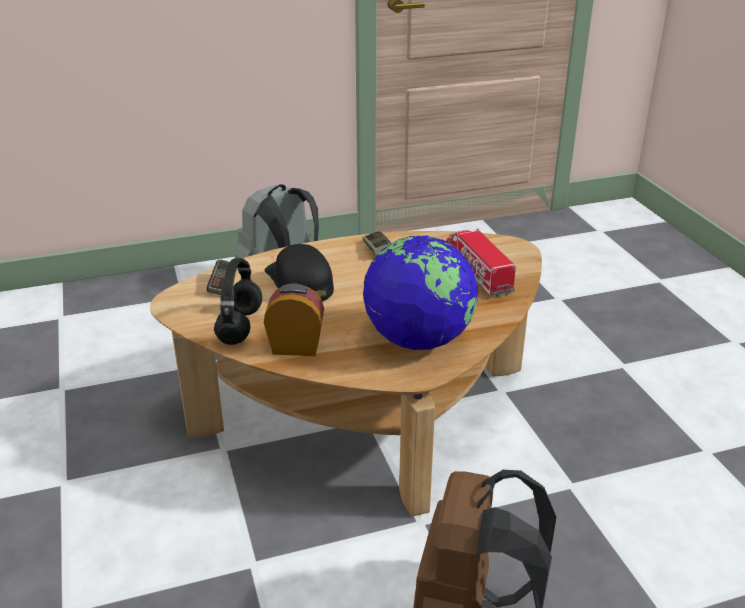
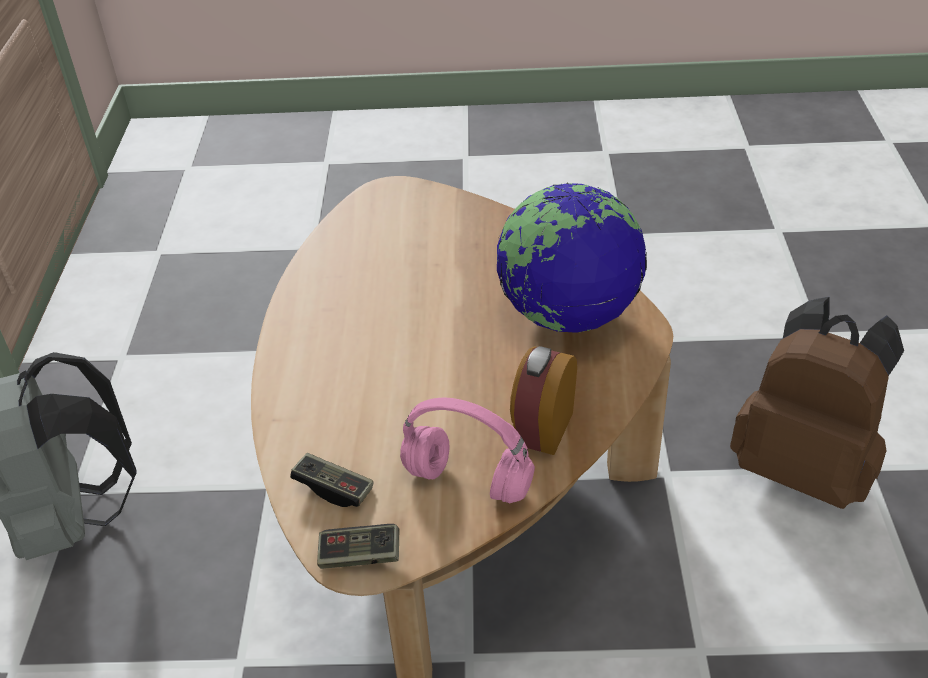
camera: 70 degrees left, 10 degrees up
(240, 327) = (470, 481): black headphones -> pink headphones
(300, 282) = (372, 399): black cap -> none
(376, 249) = (322, 306): game controller -> game controller (360, 556)
(477, 270) = (428, 232): toy truck -> none

